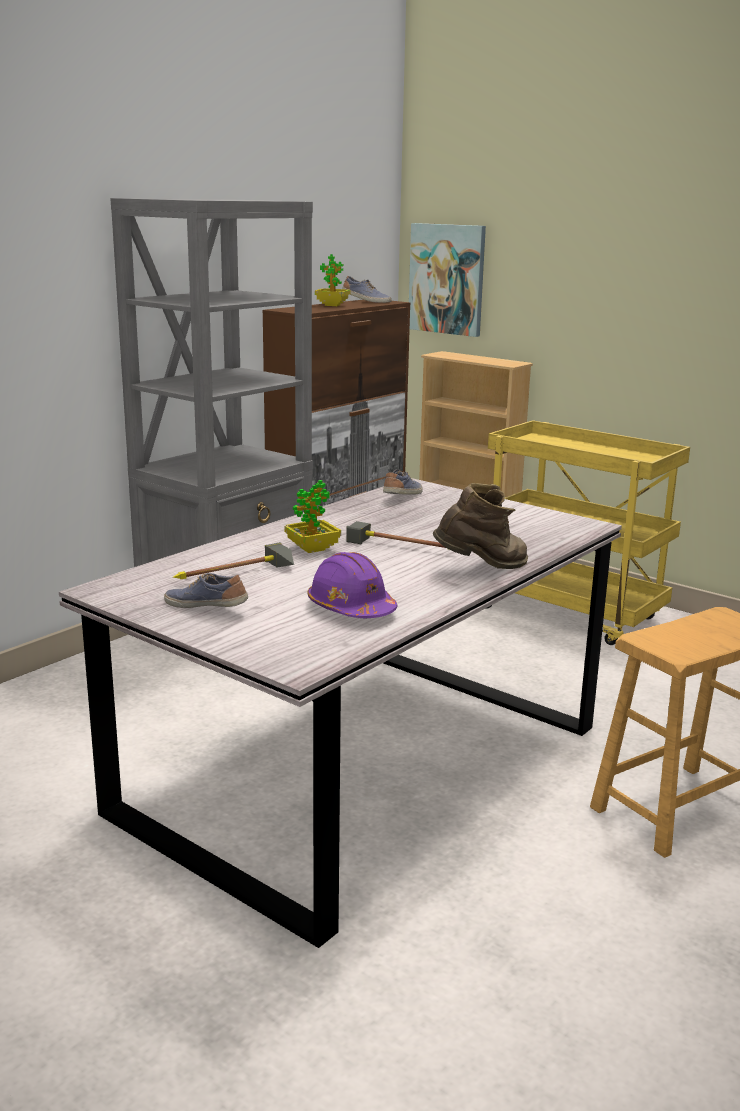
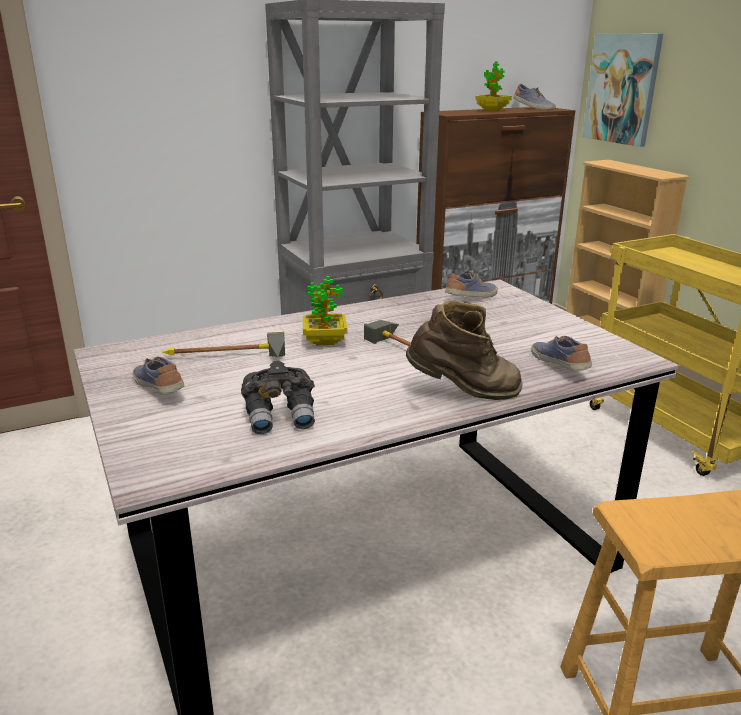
camera: 25 degrees right, 5 degrees up
(351, 608) = (281, 416): purple hard hat -> grey binoculars
(535, 538) = (560, 365): none -> shoe

